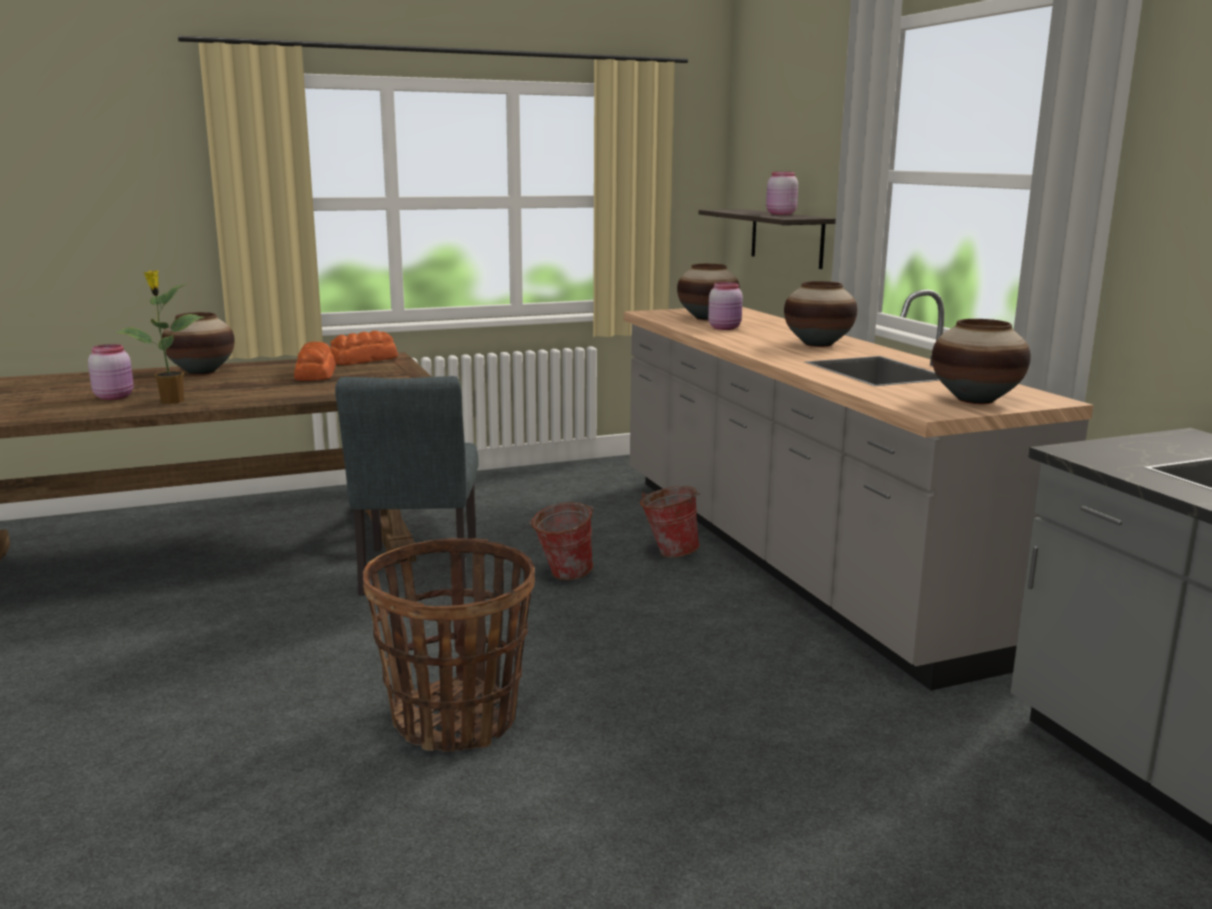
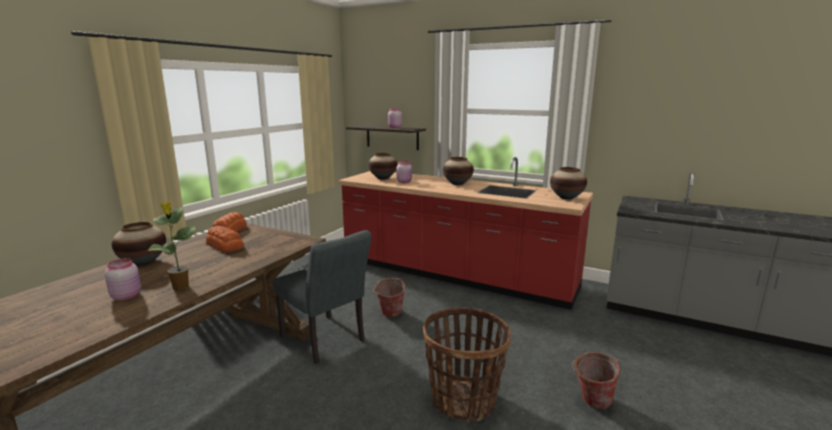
camera: 40 degrees left, 0 degrees up
(668, 552) = (411, 288): bucket -> bucket (591, 402)
(793, 556) = (455, 275): grey counter -> red counter

